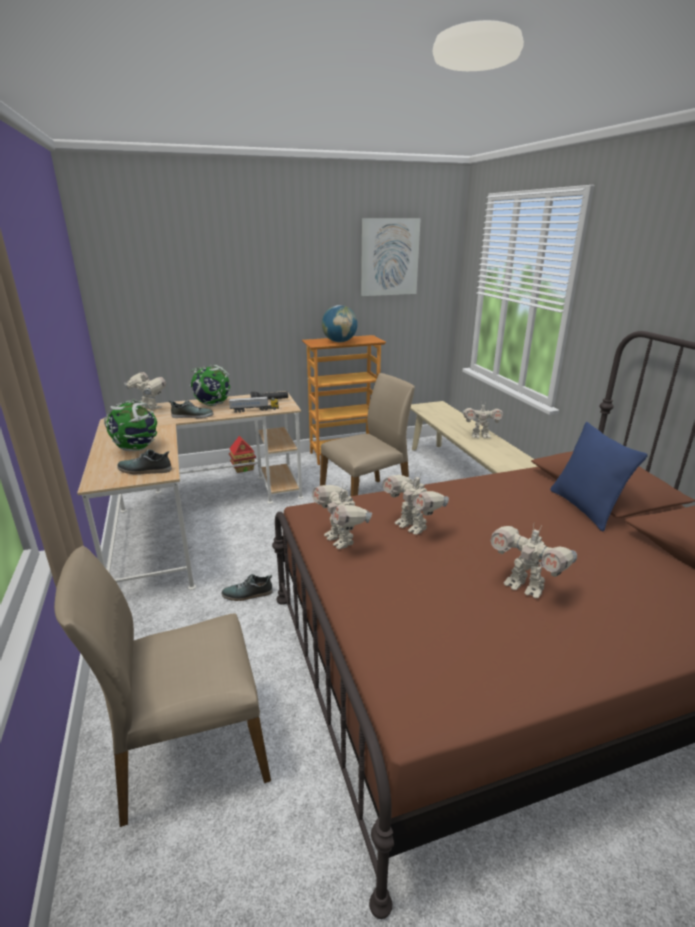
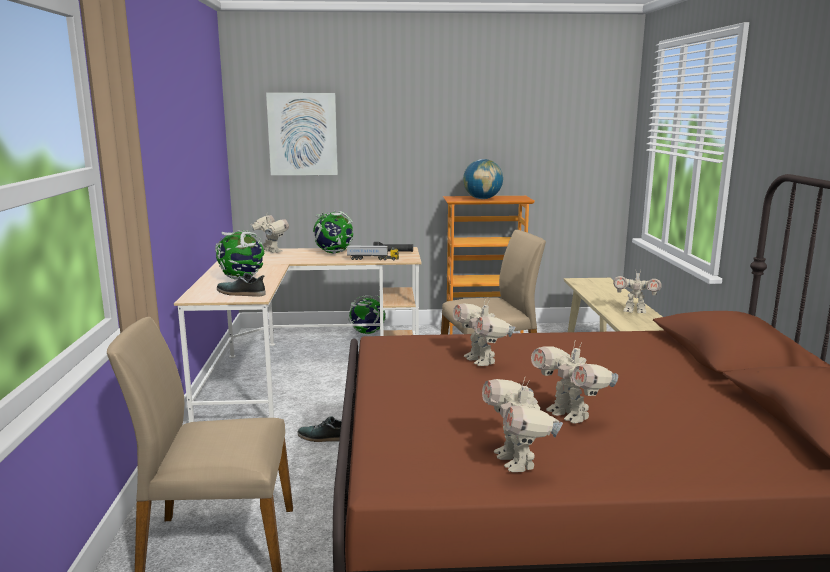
camera: 15 degrees right, 10 degrees down
(192, 416) = (308, 259): shoe -> none
(243, 468) = (367, 333): toy house -> globe
(341, 540) = (400, 363): toy robot -> toy robot (517, 461)
(389, 257) = (547, 111): picture -> picture (302, 134)
(584, 508) = (693, 366): blue pillow -> none

